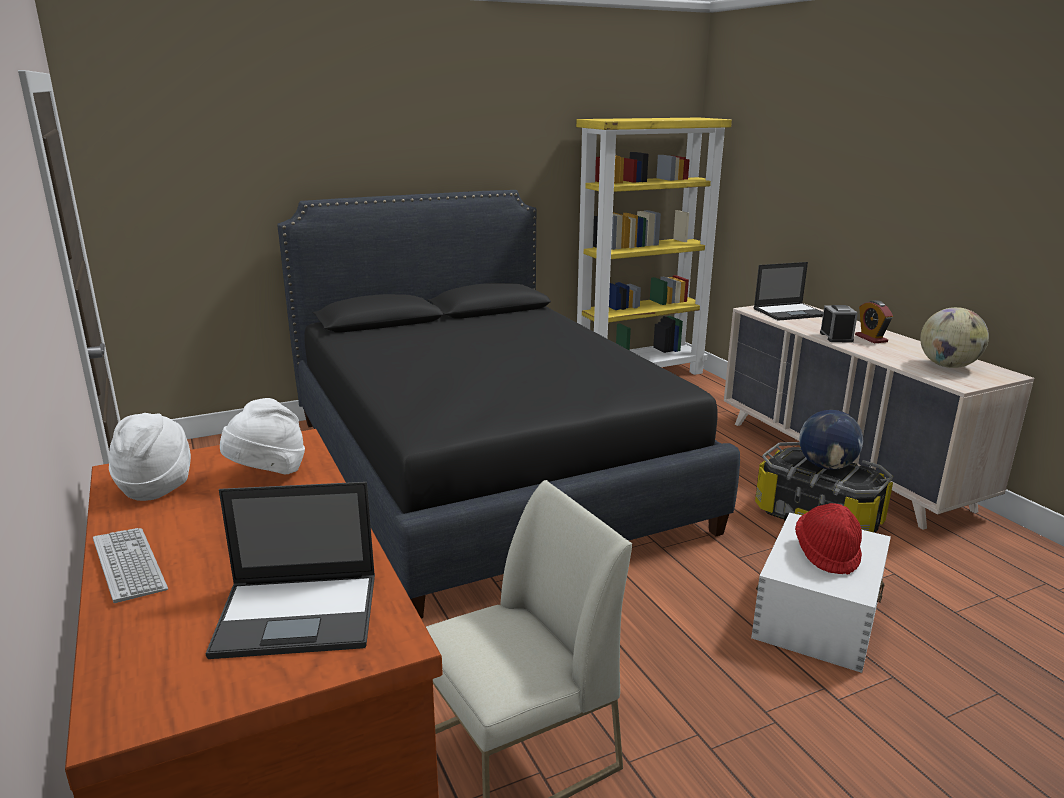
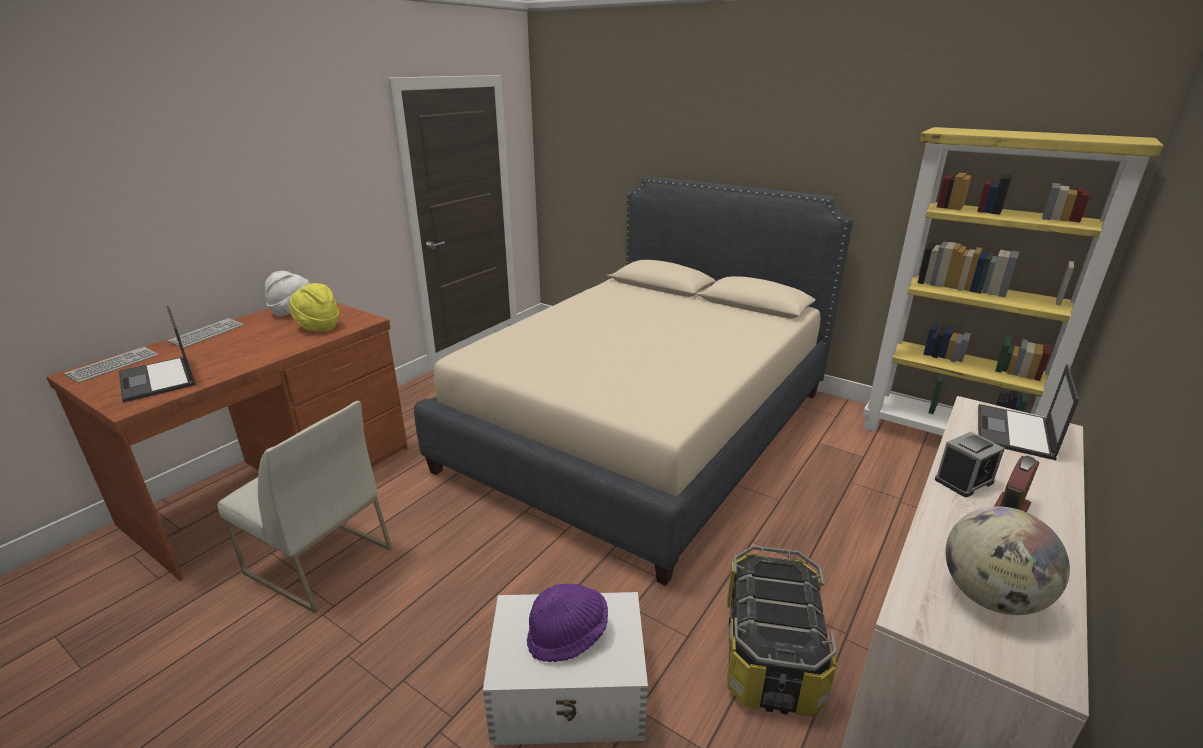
camera: 60 degrees right, 5 degrees up
(144, 669) = (113, 365): none -> keyboard
(267, 473) = (317, 327): white hat -> yellow hat
(486, 471) = (644, 429): black bed -> beige bed
(790, 312) = (1015, 432): laptop -> laptop turned 75 degrees clockwise
(826, 466) = (783, 602): globe -> none
(827, 554) = (568, 635): red hat -> purple hat

